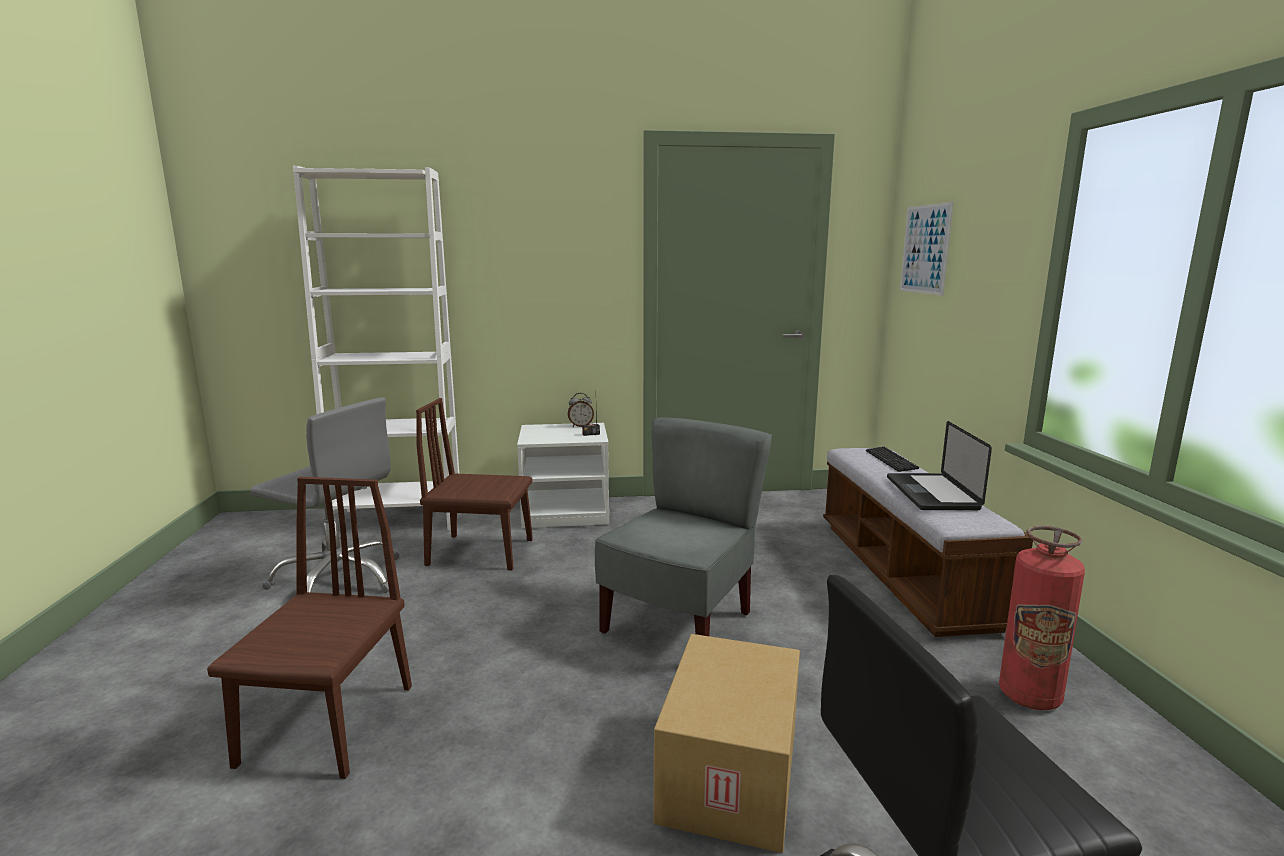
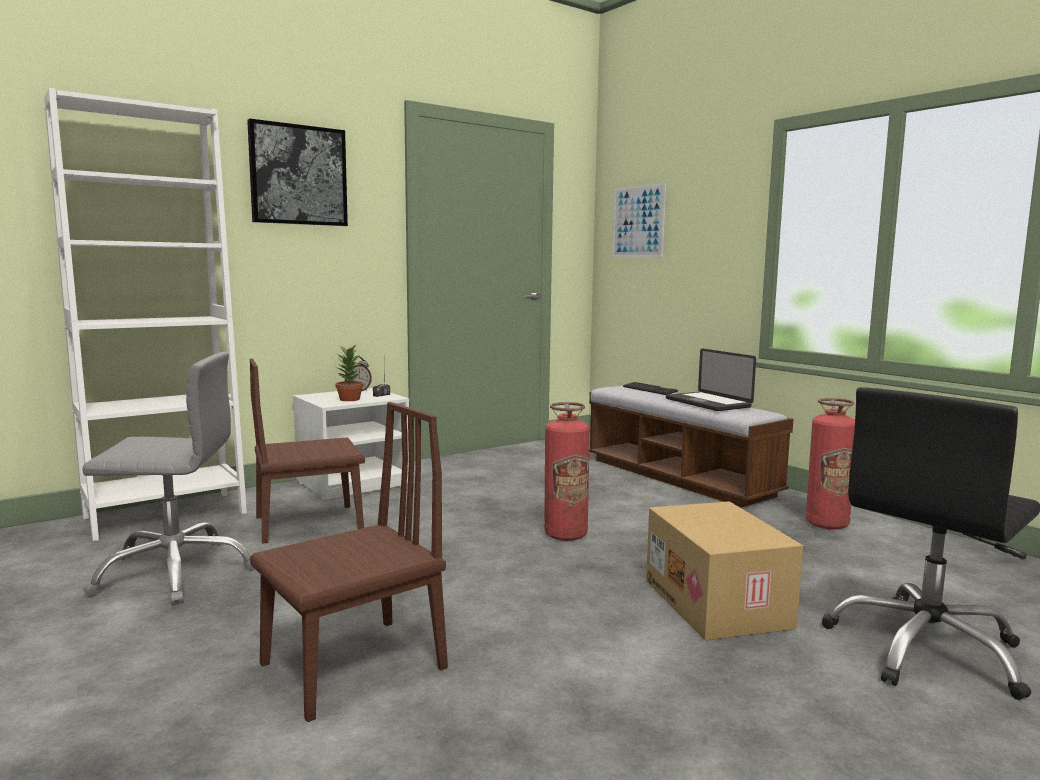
camera: 30 degrees left, 5 degrees down
(328, 724) = (353, 666): brown chair -> brown chair turned 75 degrees clockwise
(529, 218) = (298, 175): none -> picture
(556, 436) = (350, 399): none -> potted plant
(680, 624) = (565, 535): grey chair -> fire extinguisher

